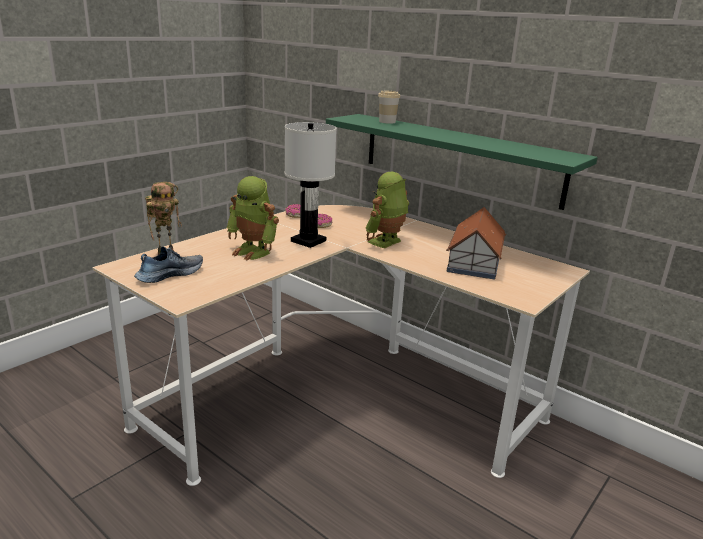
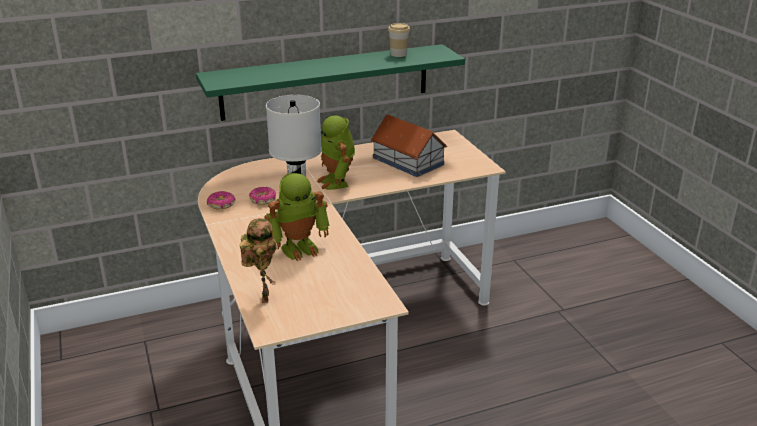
camera: 60 degrees left, 5 degrees up
(169, 274) = (316, 302): shoe -> none
(387, 122) = (254, 71): cup -> cup (398, 54)

